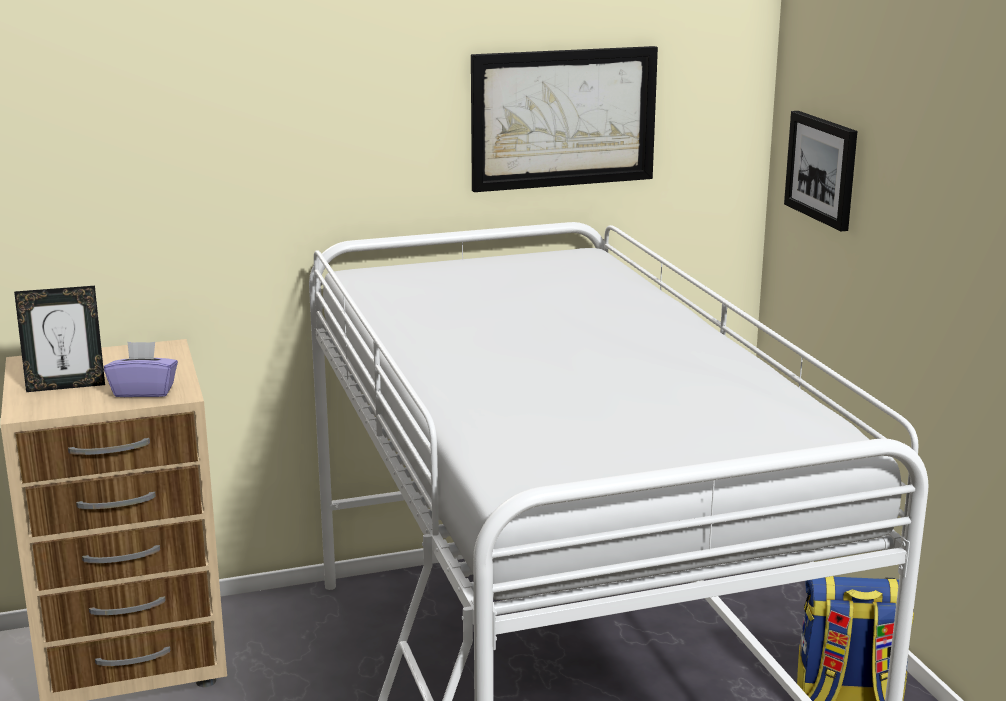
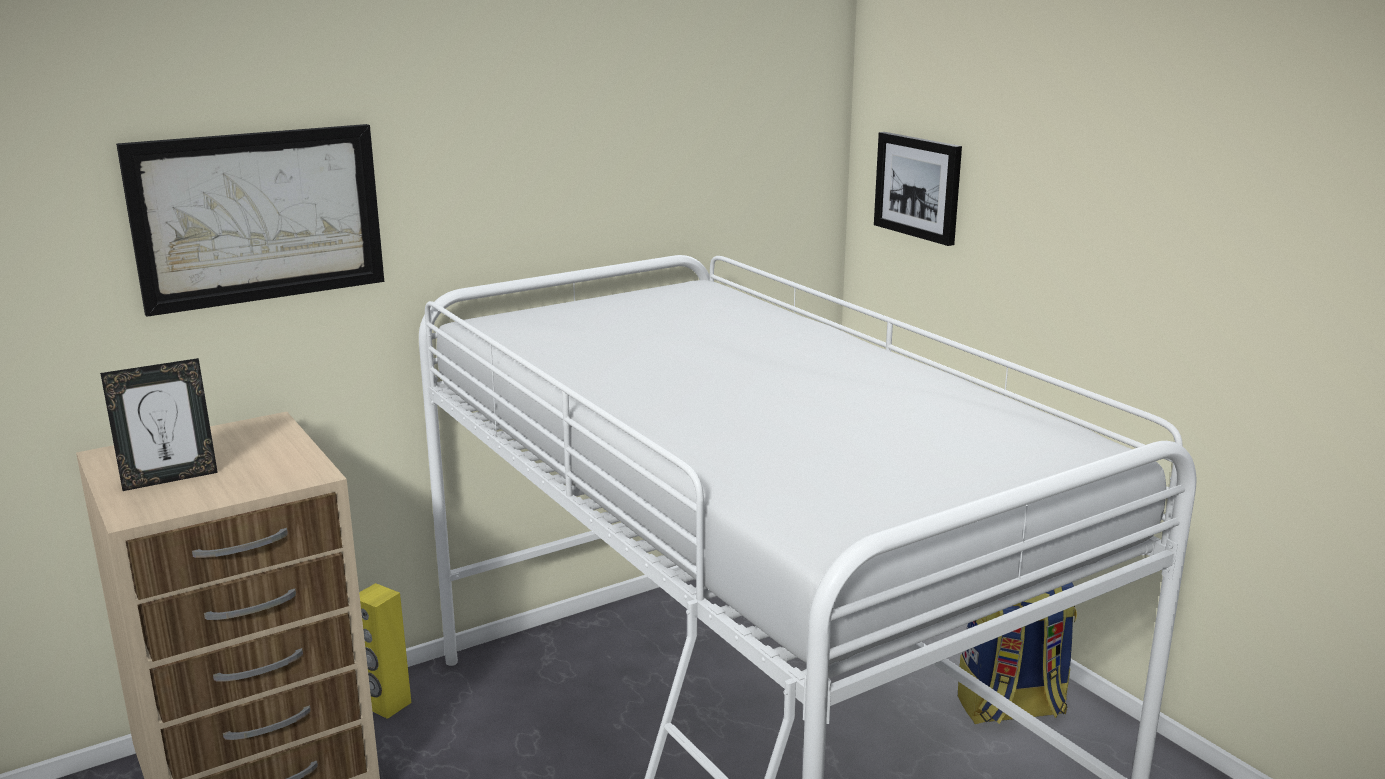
camera: 15 degrees left, 0 degrees up
(144, 391) = (269, 475): purple tissue box -> none
(261, 615) = (386, 705): none -> yellow speaker
(563, 118) = (664, 148): picture -> picture (258, 216)

